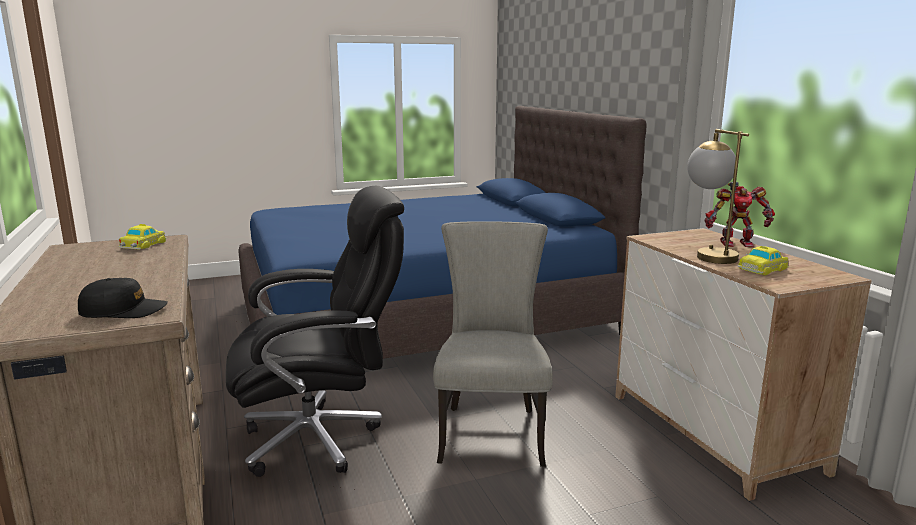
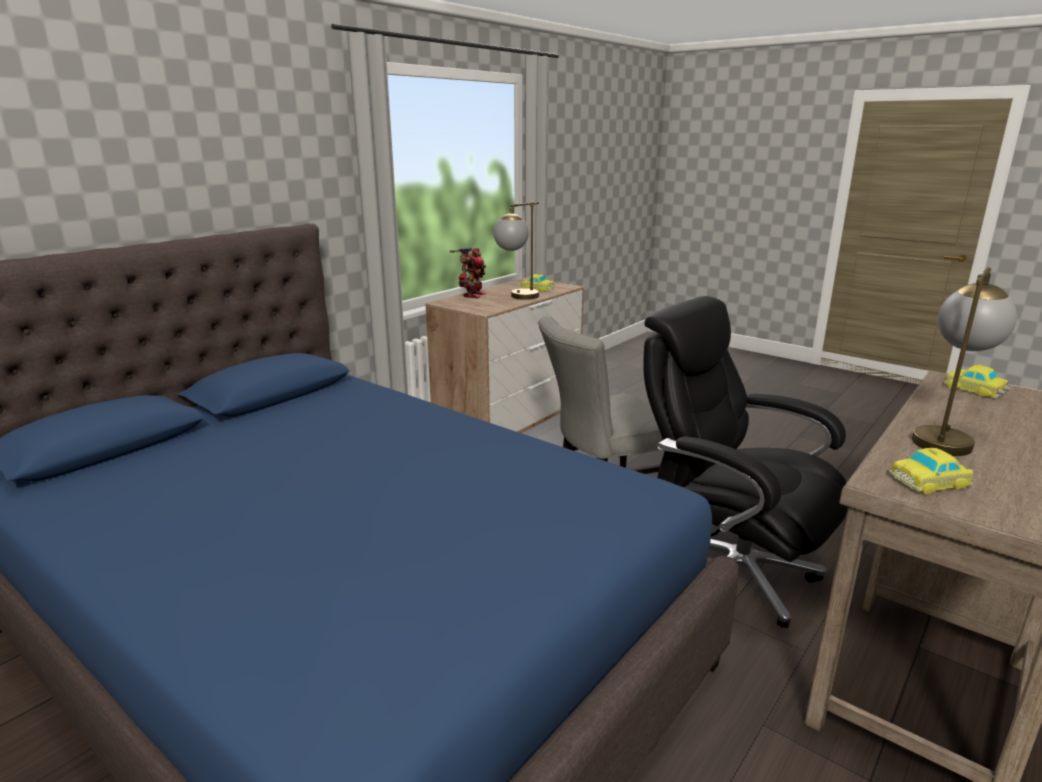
camera: 120 degrees left, 5 degrees up
(123, 311) = (975, 390): black cap -> toy car
(142, 265) = (944, 437): none -> table lamp
(735, 243) = (472, 295): toy robot -> toy robot turned 45 degrees clockwise

